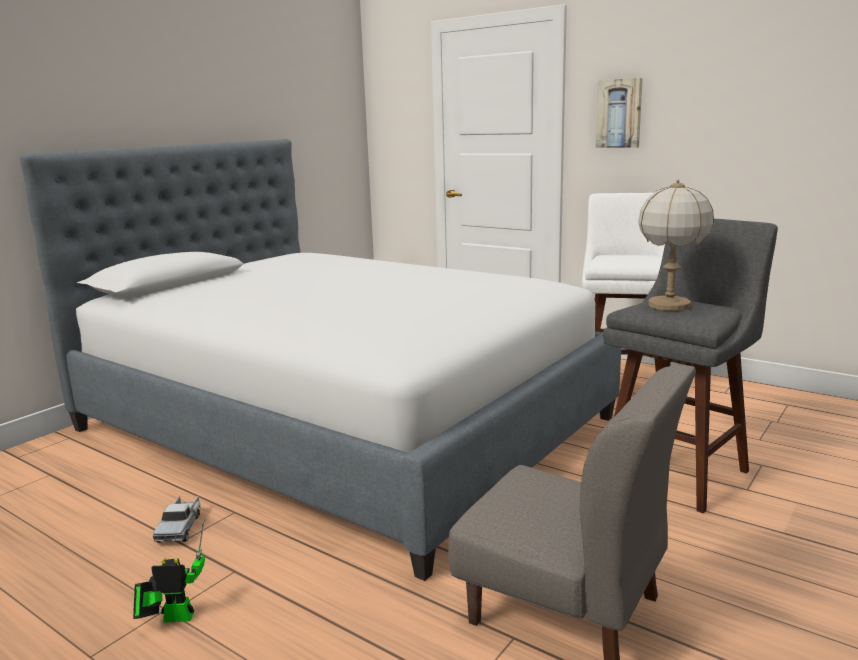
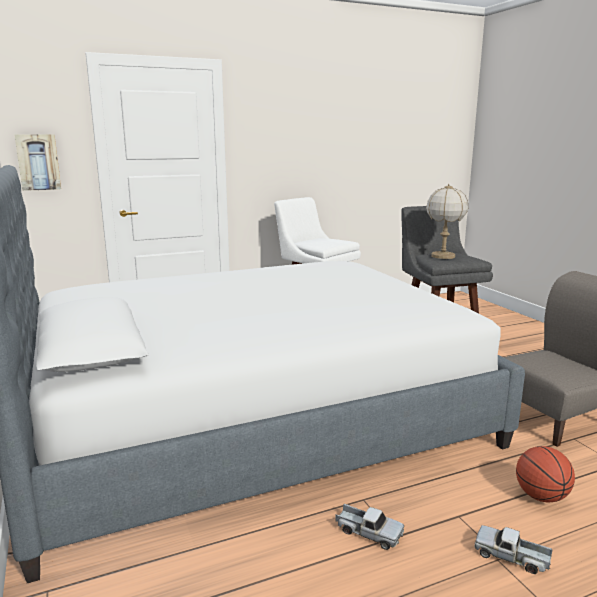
camera: 60 degrees left, 0 degrees up
(173, 617) = (511, 557): toy robot -> toy truck
(313, 624) = (541, 496): none -> basketball
(619, 113) = (267, 144): picture -> picture (38, 162)

